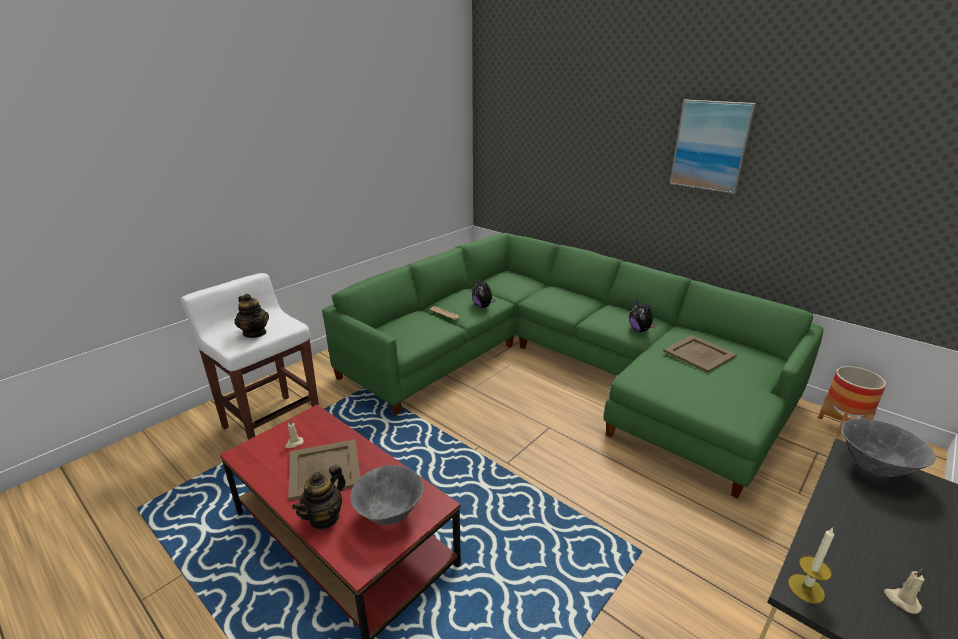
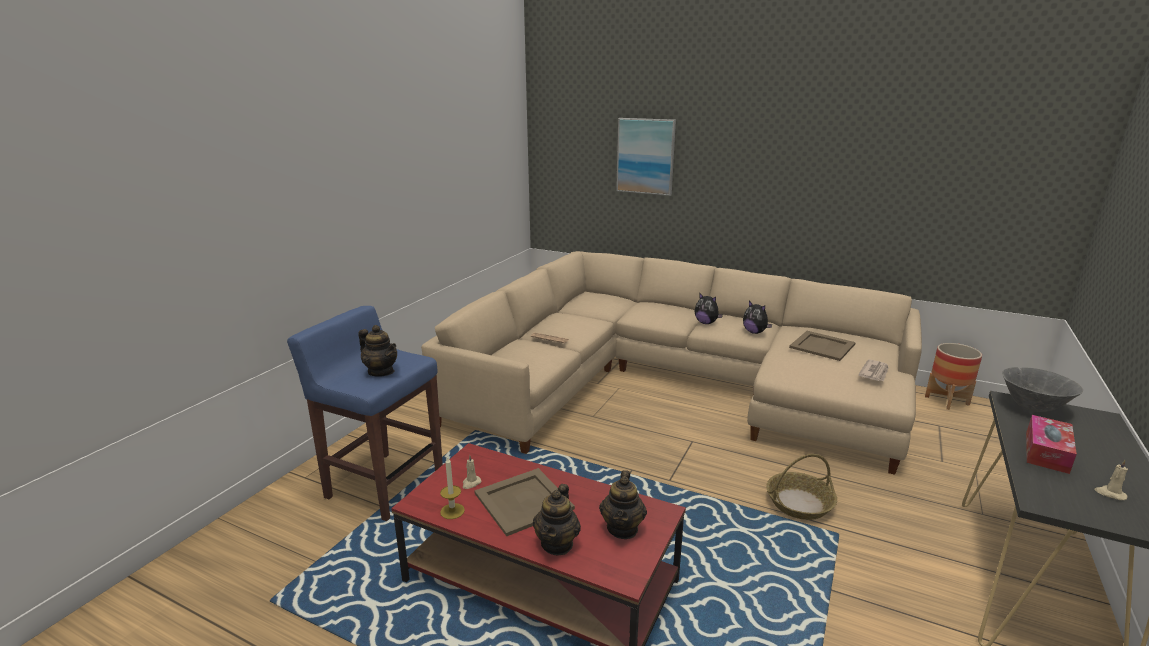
camera: 15 degrees left, 5 degrees down
(271, 423) = (384, 484): white stool -> blue stool
(390, 514) = (622, 528): grey bowl -> teapot
(483, 306) = (585, 327): plush toy -> plush toy (706, 323)
(561, 367) = (672, 384): green sofa -> beige sofa
(618, 510) = (799, 503): none -> basket
(710, 146) = (796, 147): picture -> picture (645, 156)
(738, 391) = (874, 372): none -> newspaper
(806, 588) = (1042, 499): candle -> candle (452, 511)
(853, 528) = (1046, 452): none -> tissue box

